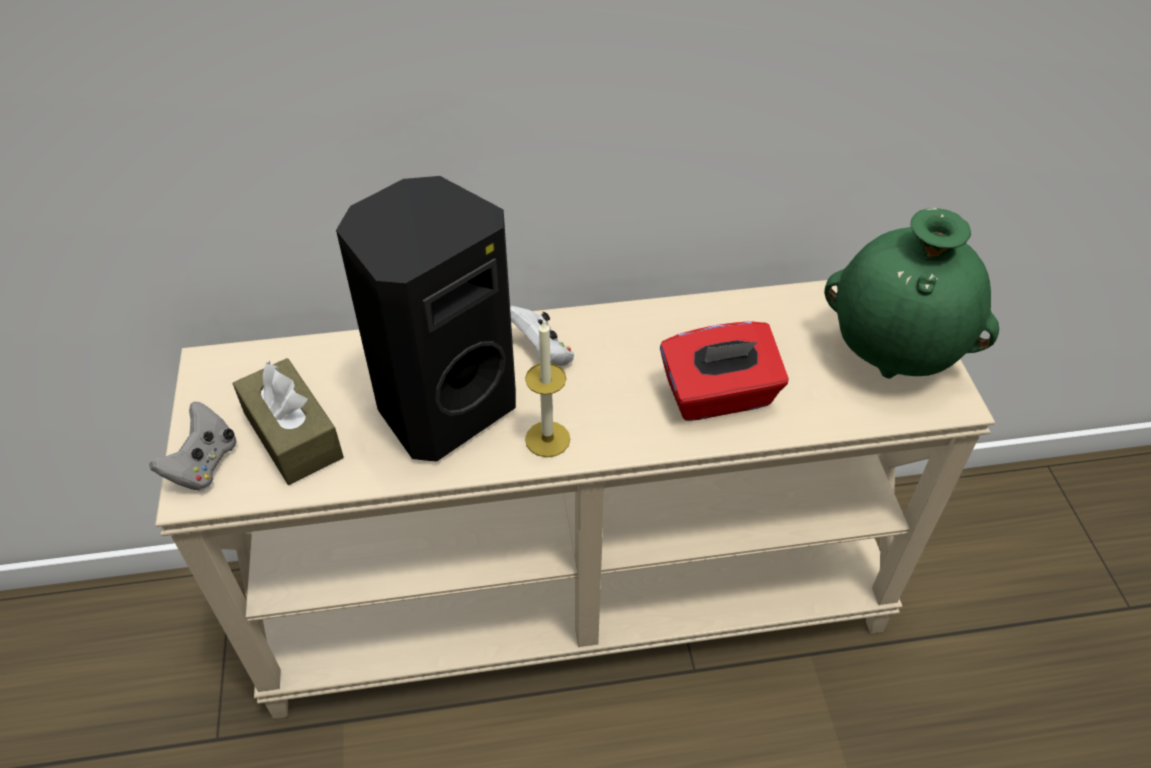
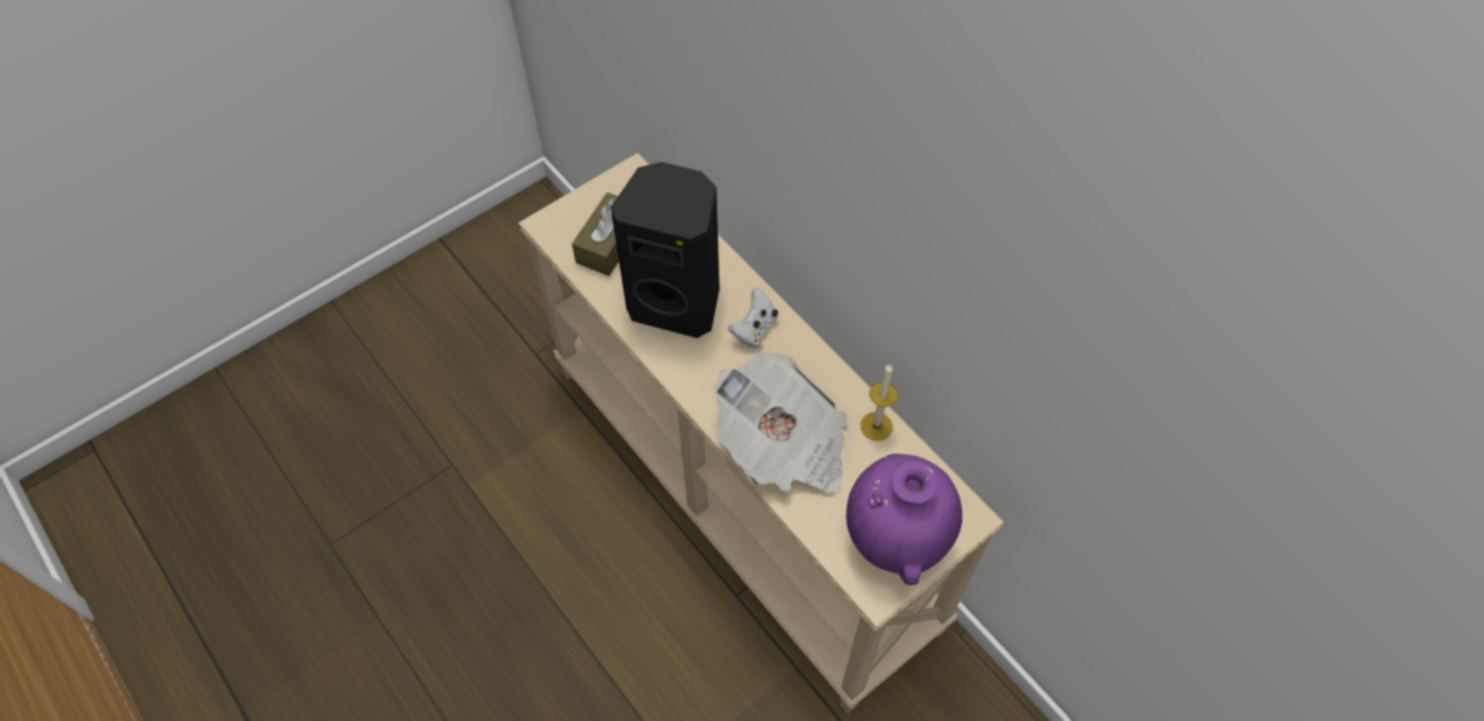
camera: 60 degrees right, 10 degrees up
(204, 464) = (566, 217): grey game controller -> none
(547, 439) = (686, 367): candle -> candle (876, 426)
(719, 396) = (784, 445): red tissue box -> newspaper
(894, 357) = (896, 539): green vase -> purple vase

